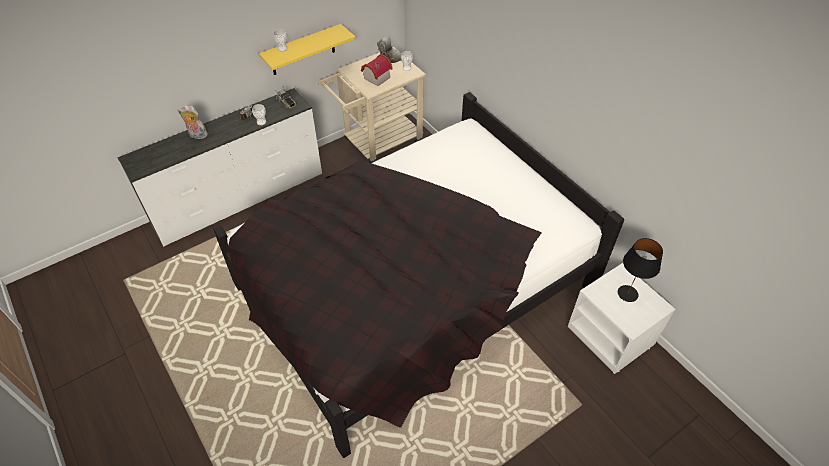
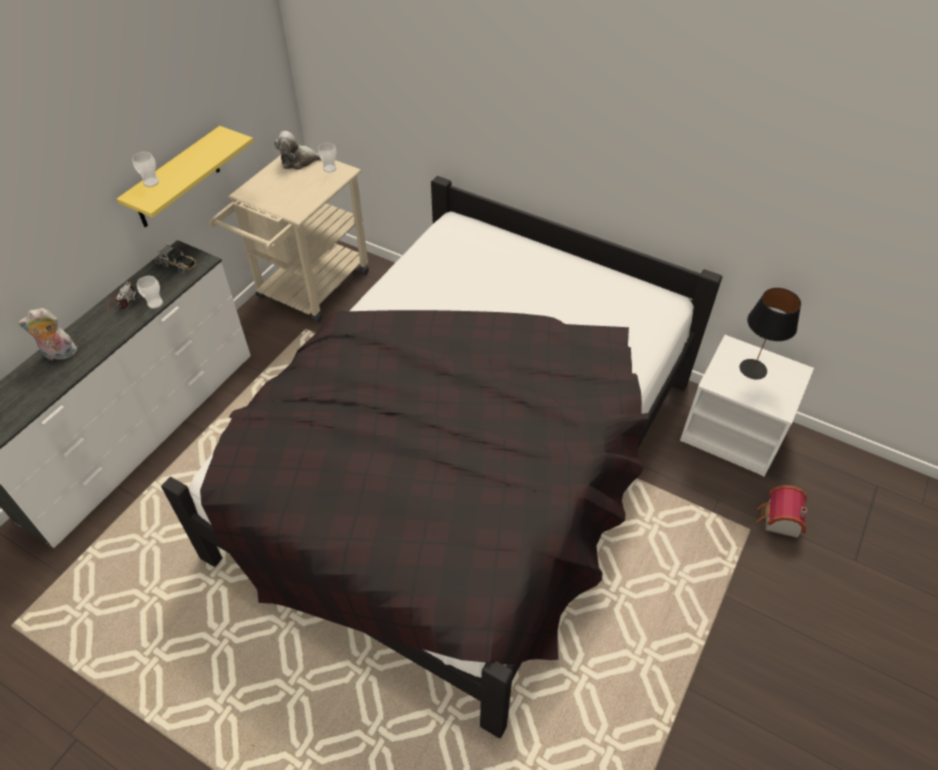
camera: 25 degrees left, 0 degrees up
(375, 78) = (292, 193): toy house -> toy house (779, 521)

